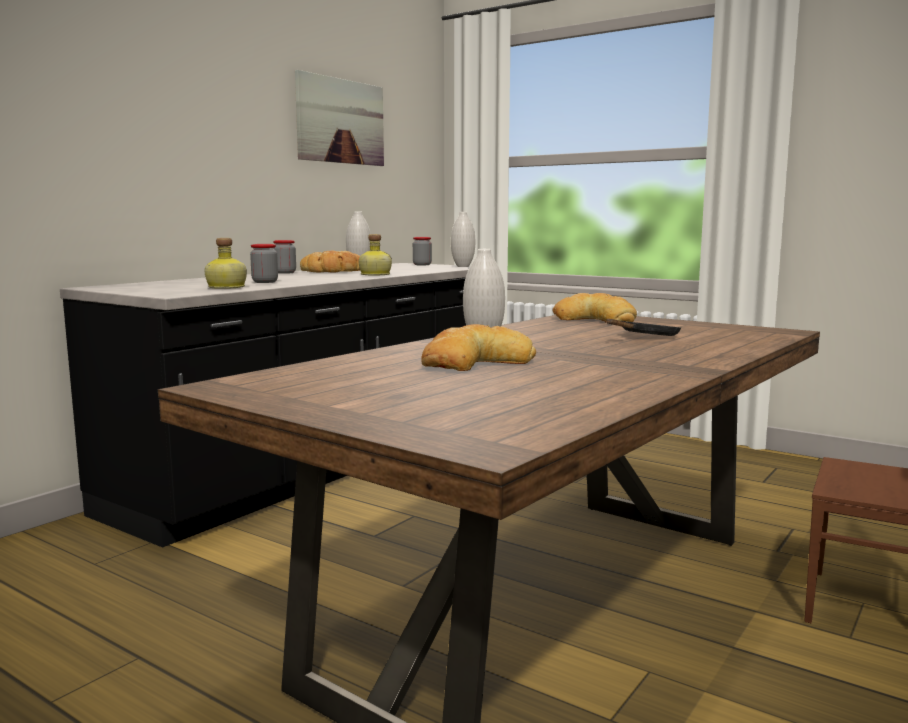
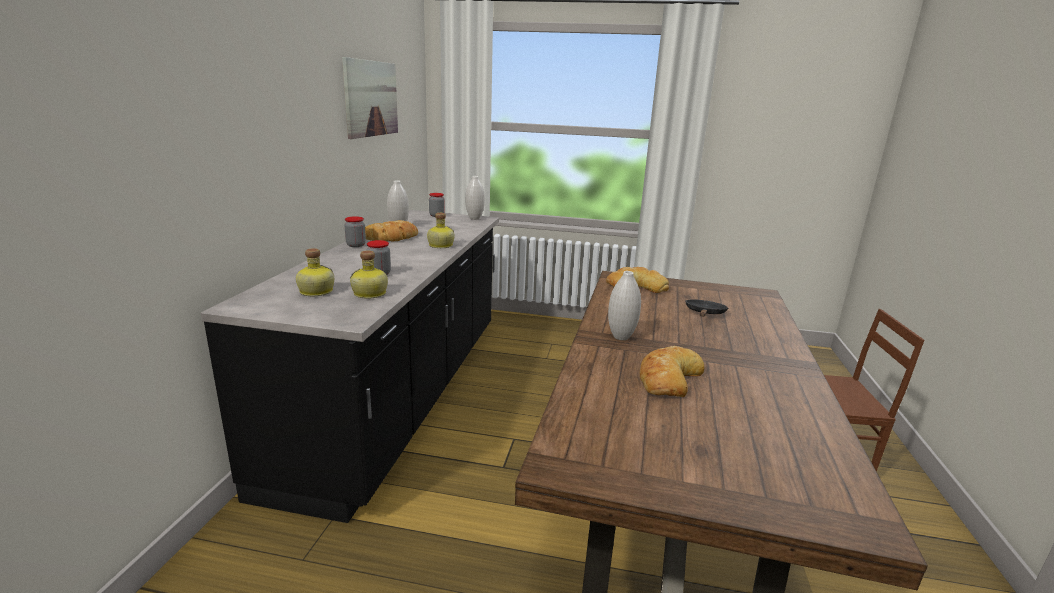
camera: 25 degrees left, 10 degrees up
(179, 285) = (315, 291): none -> bottle

